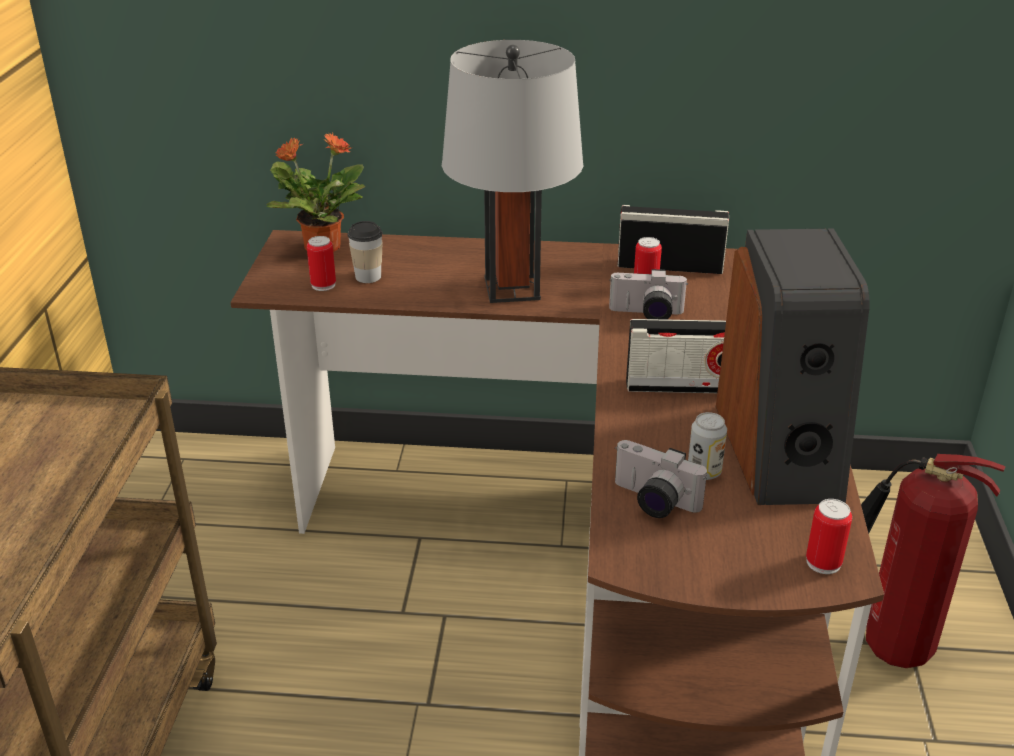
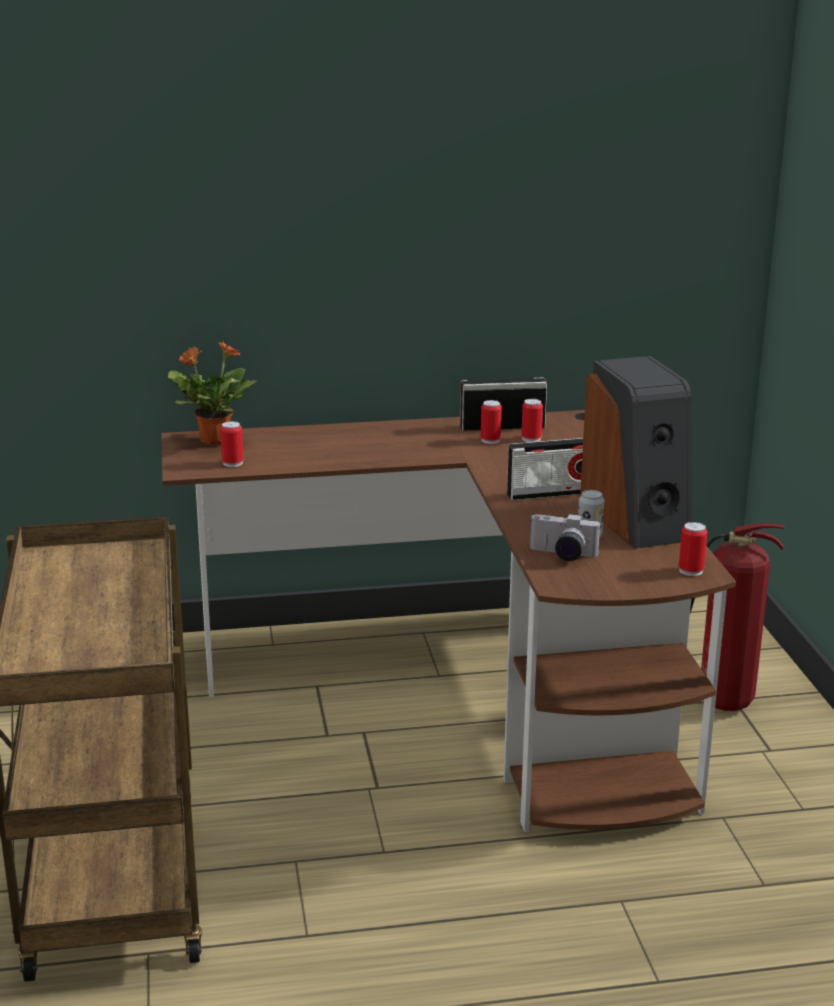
camera: 15 degrees left, 10 degrees down
(368, 276) = (266, 454): cup -> none
(511, 288) = (387, 451): grey table lamp -> none
(646, 315) = (500, 457): camera -> none
(698, 289) = (531, 438): none -> can

